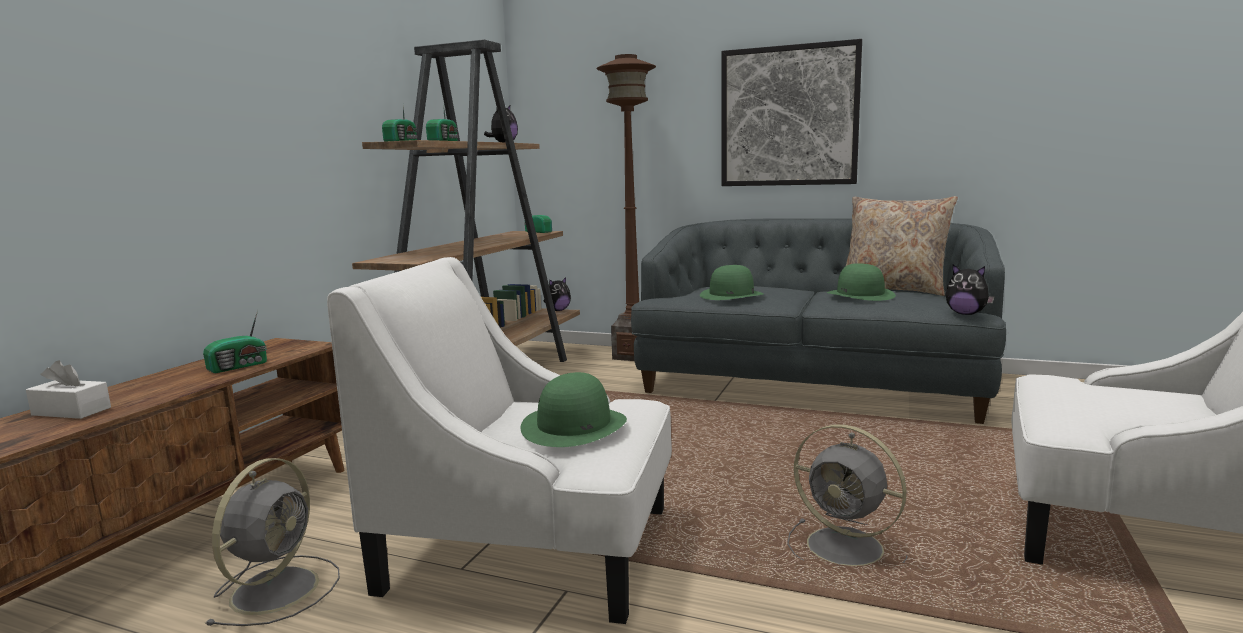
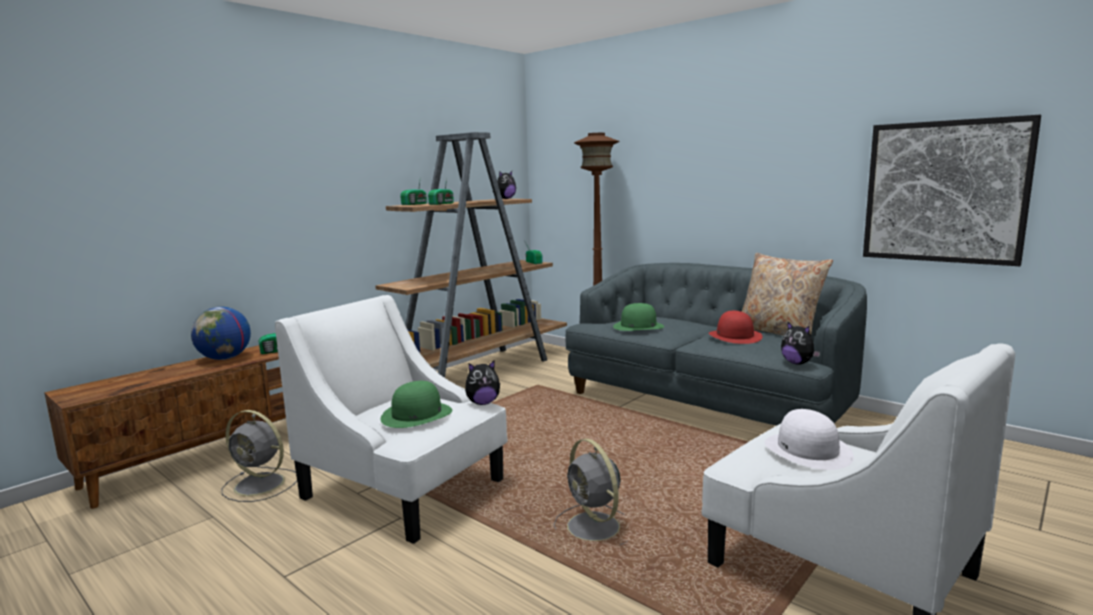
camera: 20 degrees right, 0 degrees up
(71, 411) = (178, 370): white tissue box -> none
(148, 386) = (225, 358): none -> globe
(277, 588) = (261, 485): grey fan -> grey fan turned 75 degrees clockwise
(558, 310) = (551, 321): plush toy -> plush toy (483, 403)
(788, 116) = (718, 182): picture -> picture (944, 192)
(860, 294) = (735, 336): green hat -> red hat
(1117, 397) = (808, 450): none -> white hat

